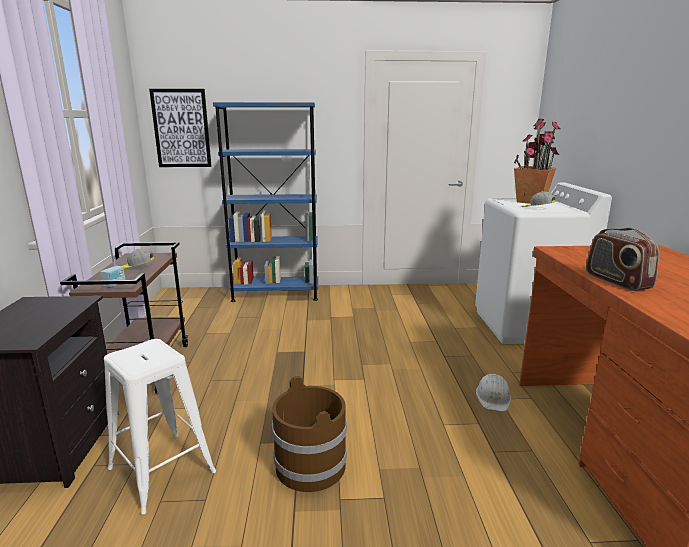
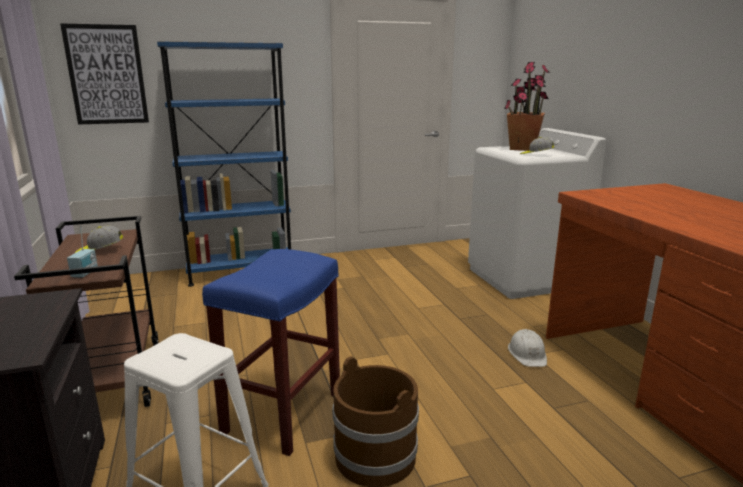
camera: 15 degrees left, 0 degrees up
(255, 414) = (283, 411): none -> blue stool
(616, 281) = (664, 219): radio -> none

